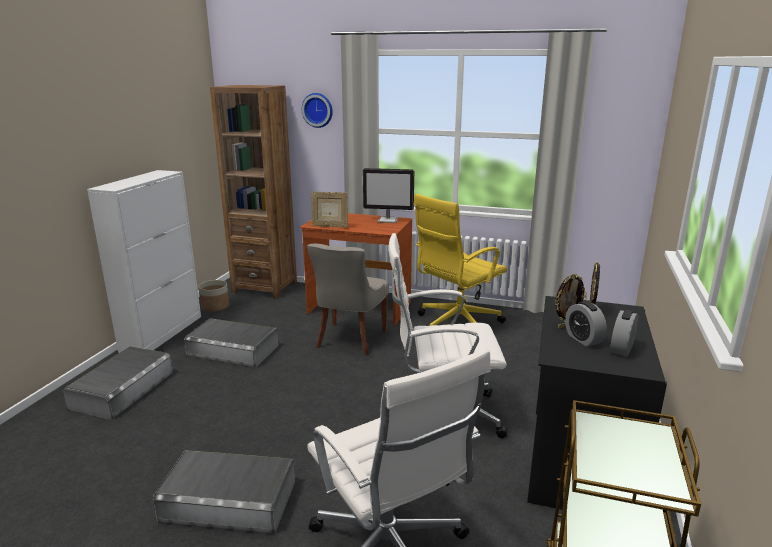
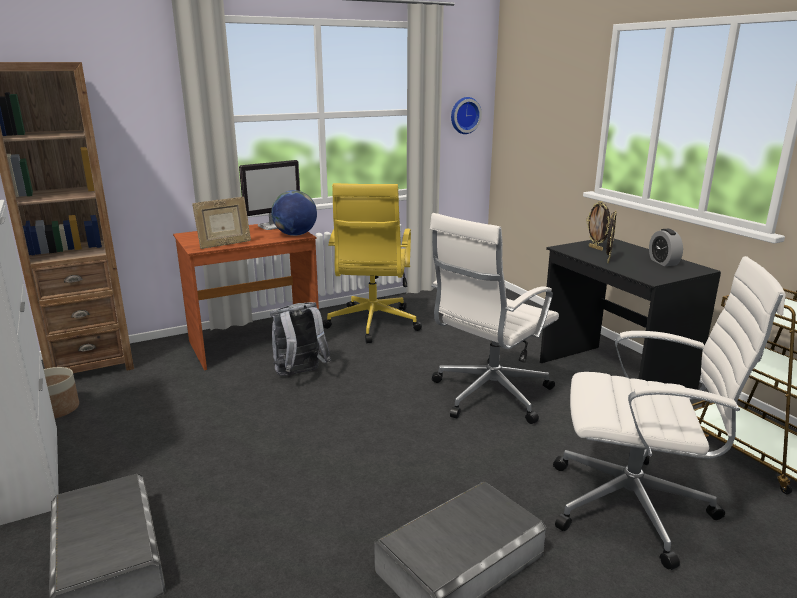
camera: 45 degrees left, 0 degrees up
(233, 350) = (183, 441): grey storage box -> none
(318, 110) = (135, 96): wall clock -> wall clock (464, 115)
(350, 339) = (300, 374): grey chair -> grey backpack
(385, 230) = (295, 235): none -> globe
(583, 339) = (635, 264): alarm clock -> none

